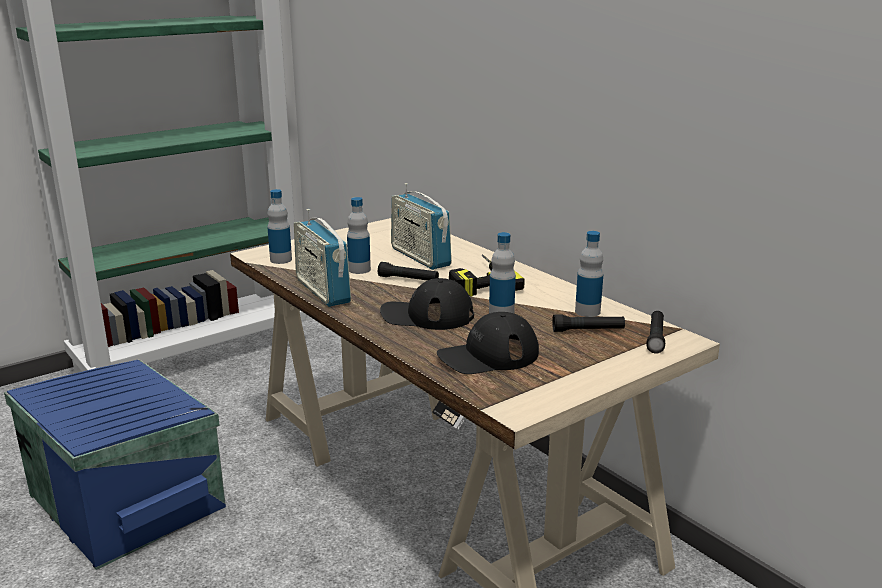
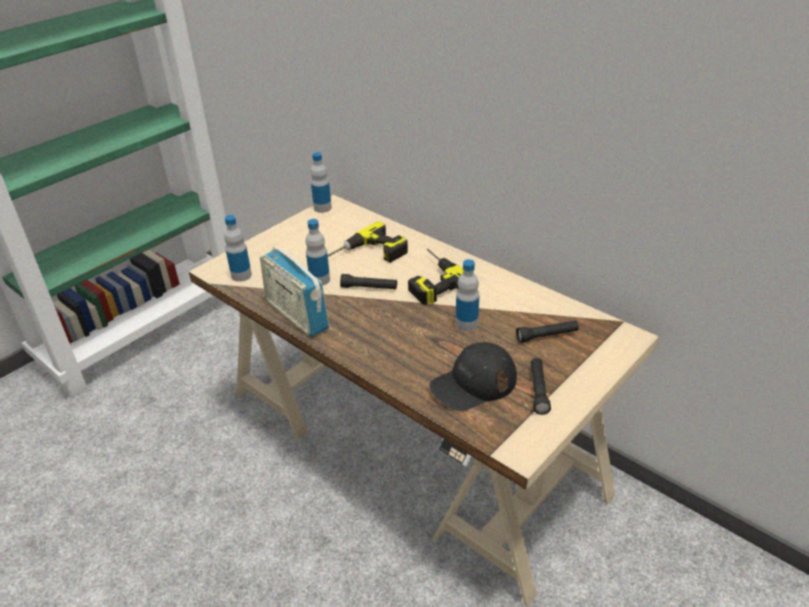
camera: 10 degrees left, 15 degrees up
(128, 499) = (140, 504): blue storage box -> none
(420, 257) = (369, 254): radio -> power drill
(427, 315) = (402, 336): black cap -> none
(587, 312) = (539, 310): bottle -> bottle (322, 208)
(655, 338) = (605, 337): black flashlight -> black flashlight (538, 390)

